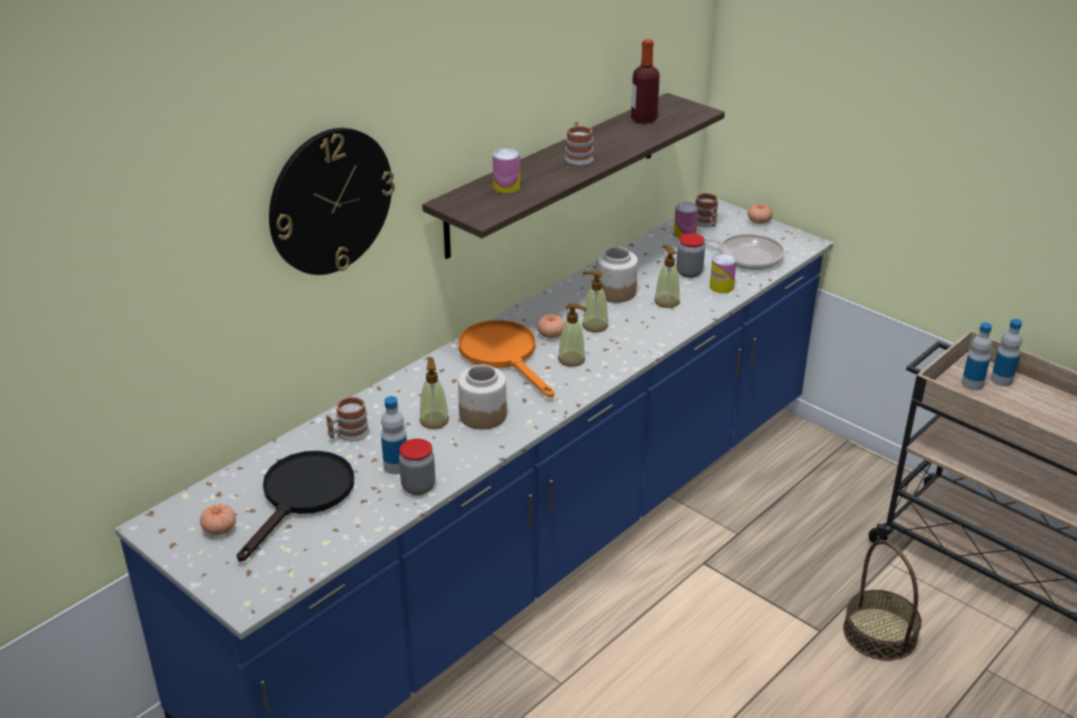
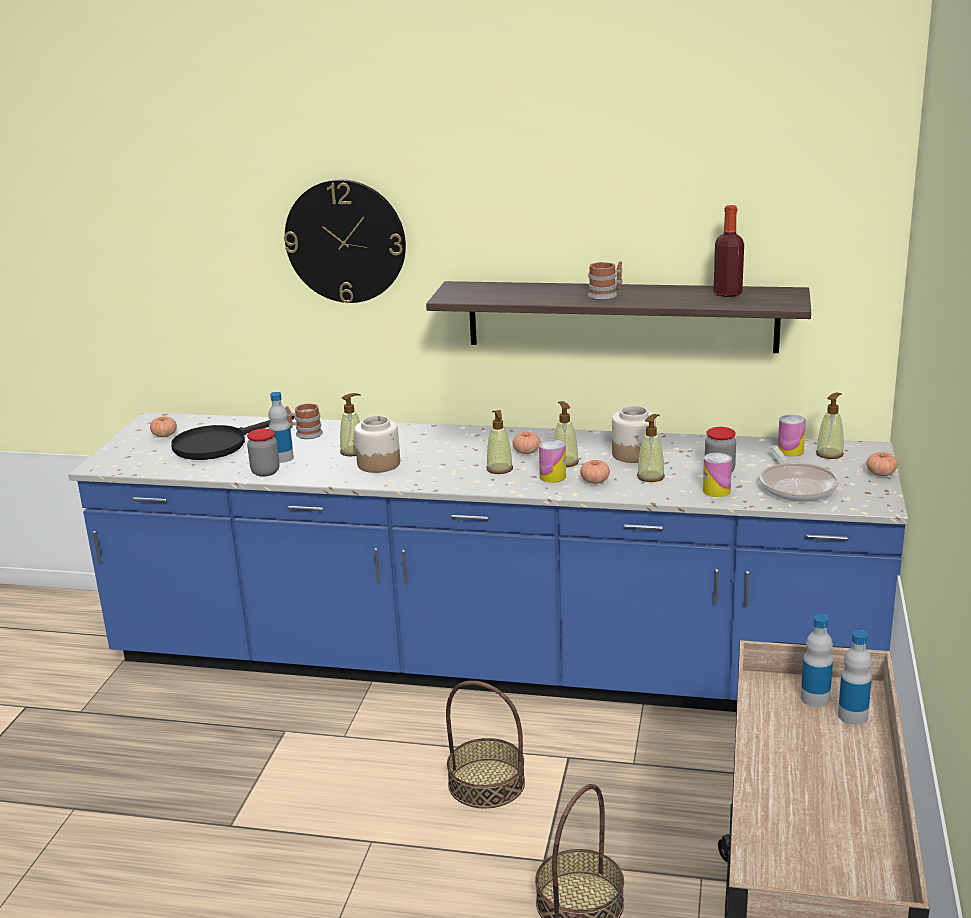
camera: 60 degrees right, 10 degrees down
(302, 497) = (219, 444): black frying pan -> black frying pan turned 150 degrees clockwise
(503, 355) = (472, 446): orange frying pan -> none
(506, 187) = (511, 291): can -> can (552, 476)
(647, 326) = (595, 481): none -> tomato
(702, 622) = (486, 783): none -> basket
(706, 223) = (829, 454): mug -> soap dispenser

